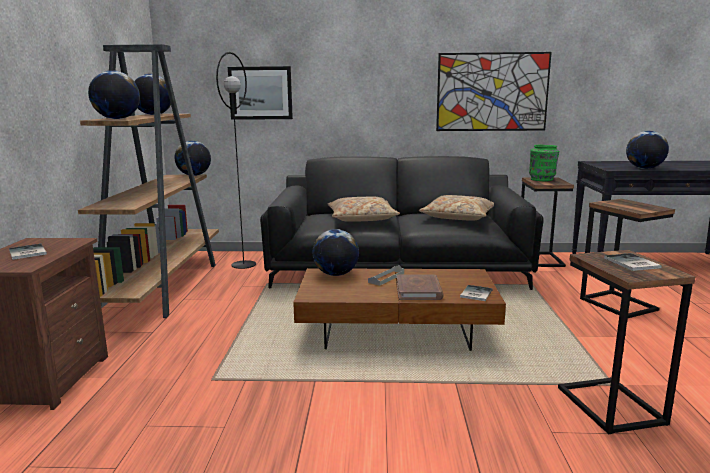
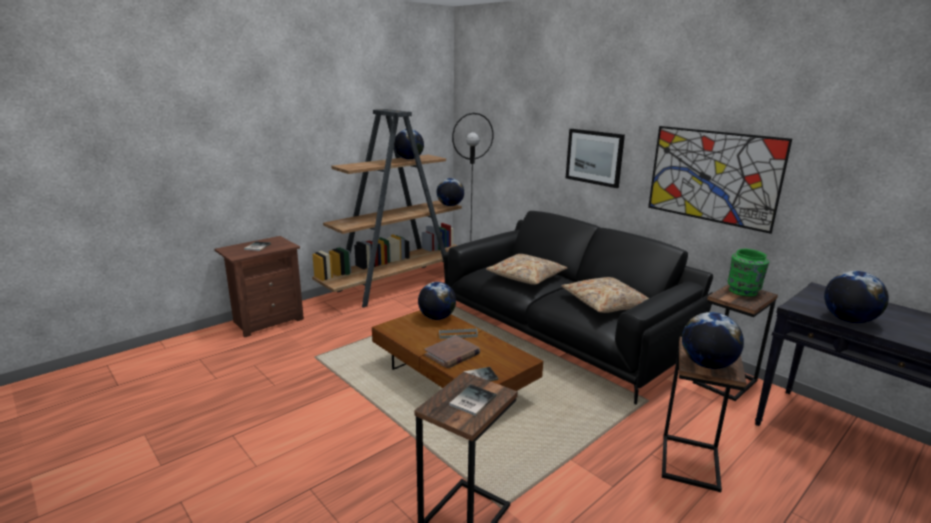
camera: 45 degrees right, 5 degrees up
(117, 119) = (353, 166): globe -> globe (707, 364)
(260, 93) = (513, 144): picture -> picture (594, 157)

